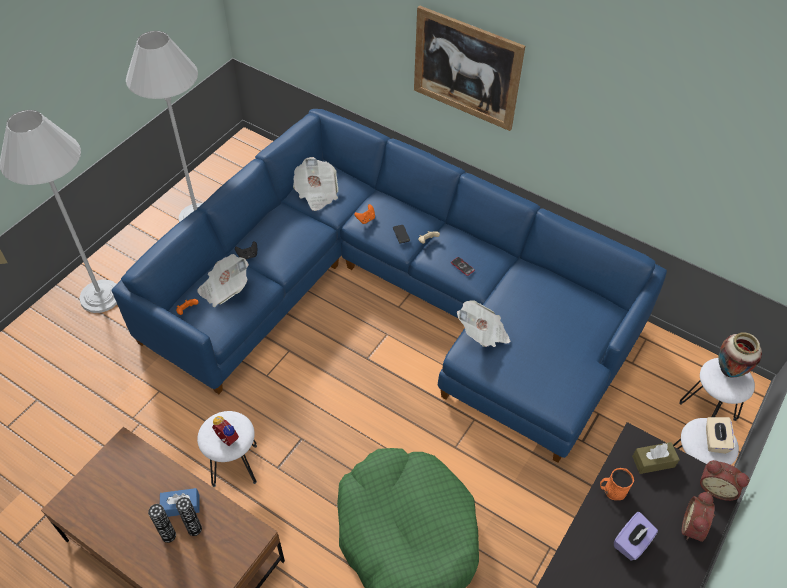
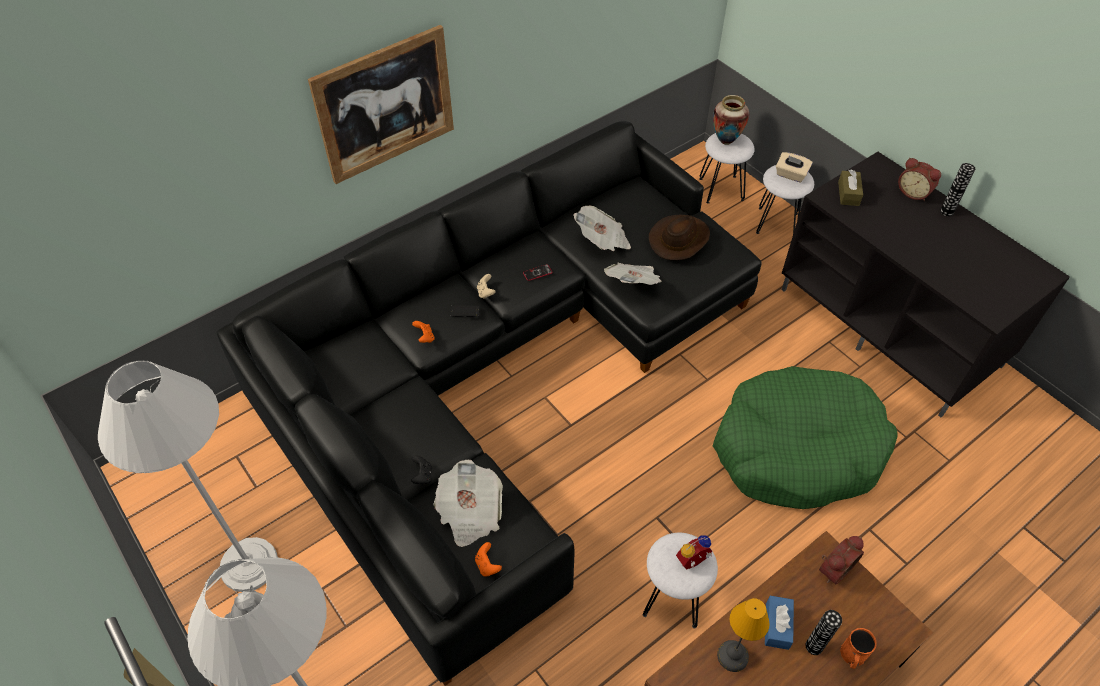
camera: 70 degrees left, 0 degrees up
(150, 479) = (733, 656): none -> table lamp
(194, 529) = (810, 616): vase -> vase (947, 211)
(316, 193) = (353, 376): newspaper -> newspaper (602, 240)
(395, 298) = (498, 375): blue sofa -> black sofa
(554, 355) = (679, 239): none -> brown hat
(612, 490) = (872, 228): orange mug -> orange mug (852, 656)
(632, 542) = (923, 233): purple tissue box -> none
(716, 487) = (879, 167): alarm clock -> alarm clock (833, 568)

